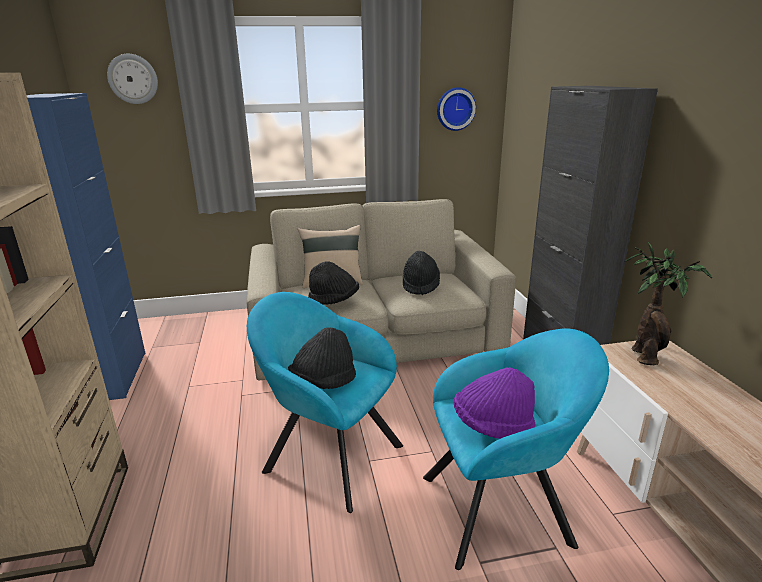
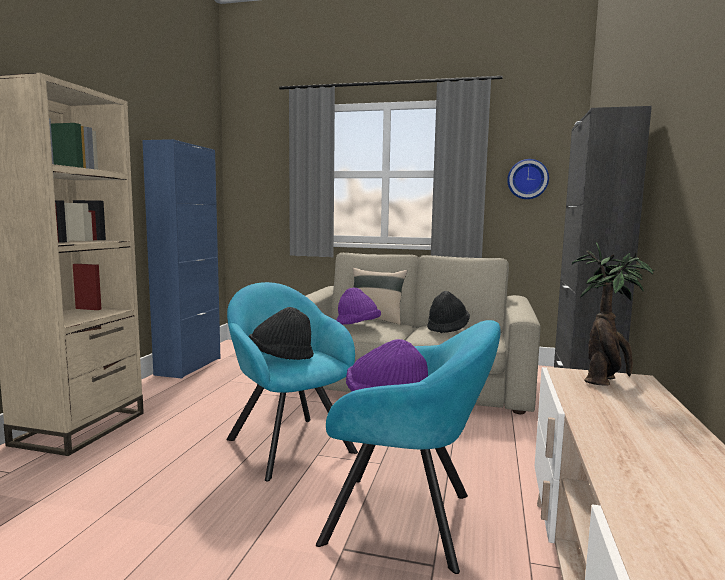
camera: 25 degrees right, 15 degrees down
(133, 79) = (262, 151): wall clock -> none
(334, 301) = (357, 326): black hat -> purple hat

